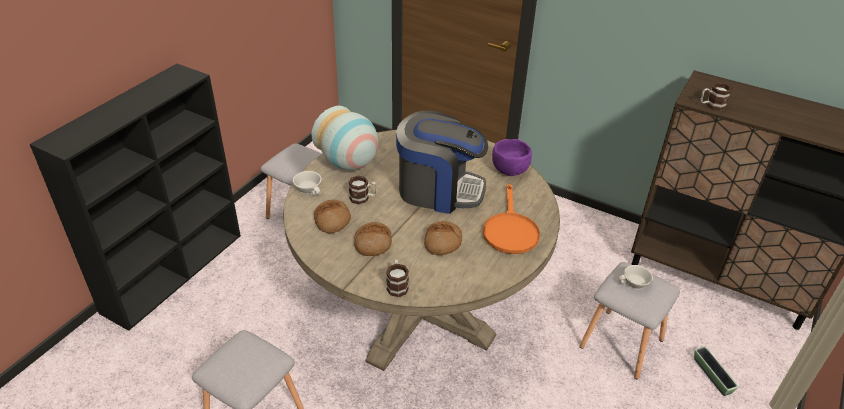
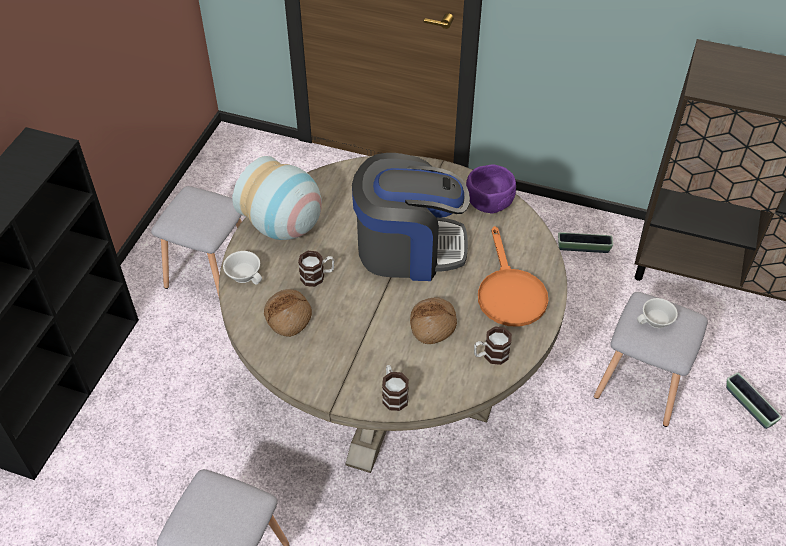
camera: 10 degrees left, 10 degrees up
(373, 243) = (348, 341): bread -> none
(593, 239) = (583, 248): none -> planter
(711, 105) = (727, 93): mug -> mug (490, 355)

